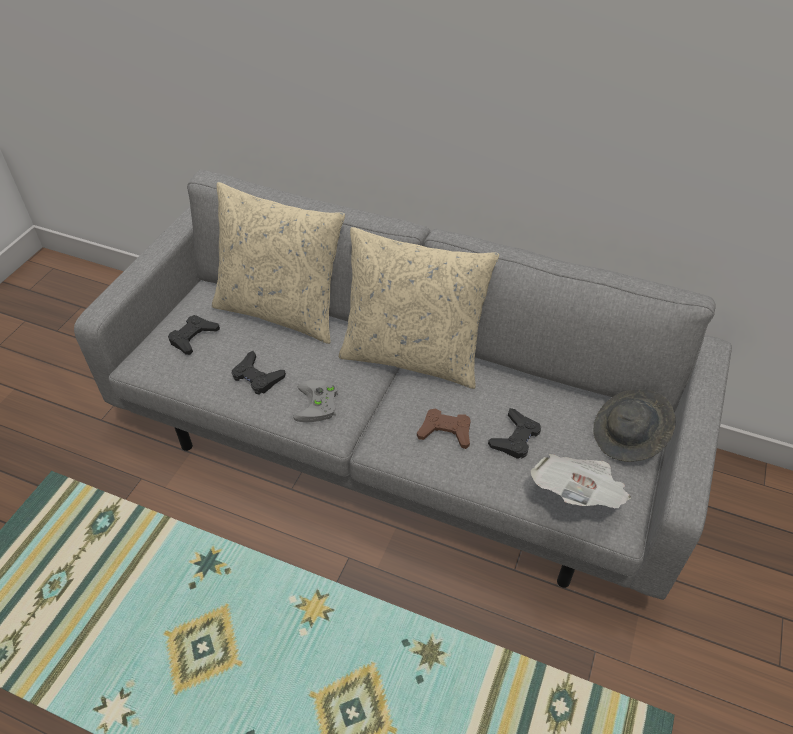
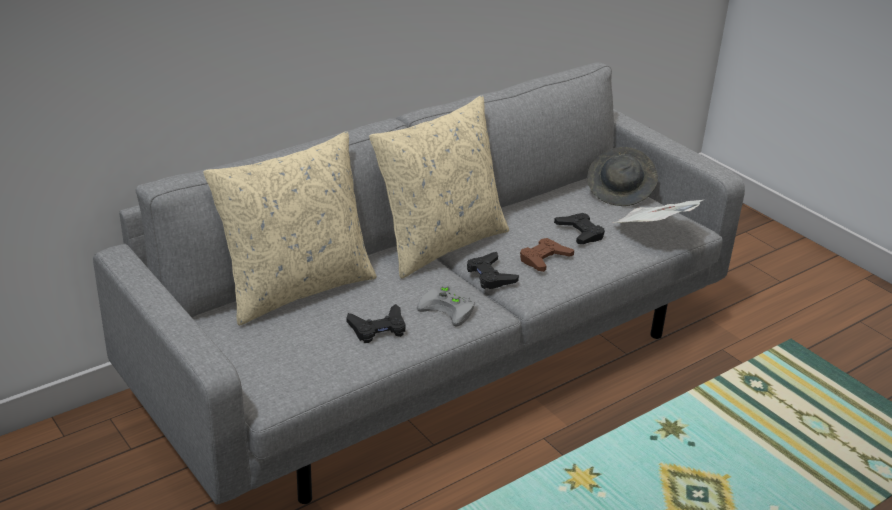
camera: 60 degrees left, 15 degrees down
(193, 337) = (273, 350): black game controller -> black game controller (490, 275)

